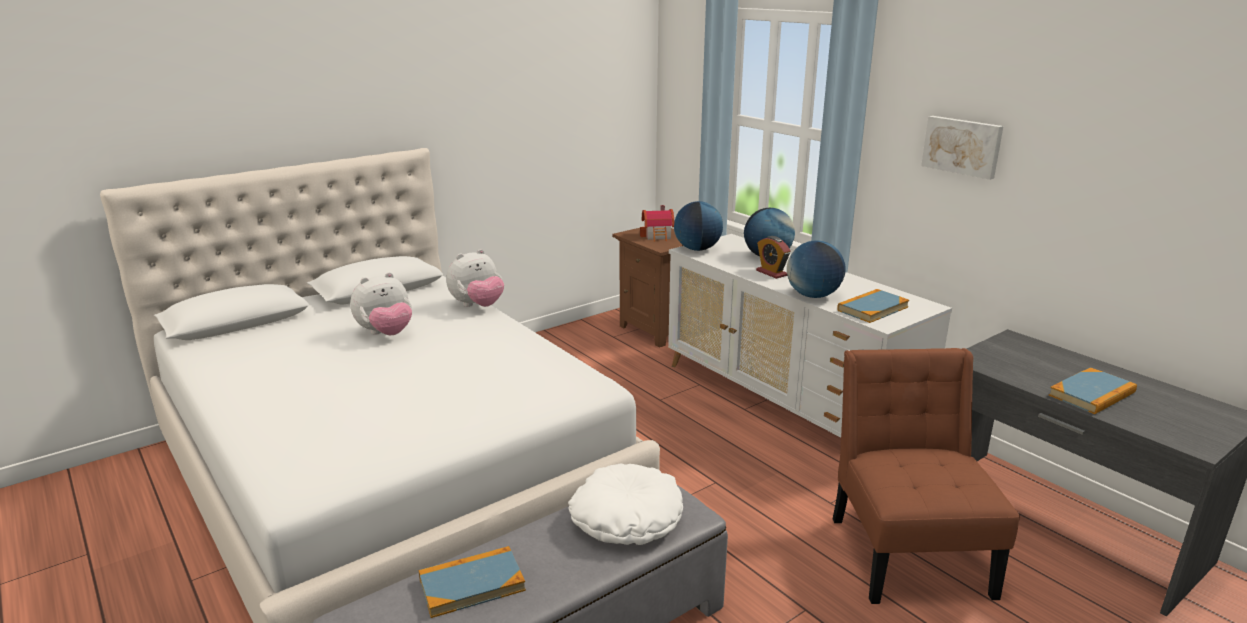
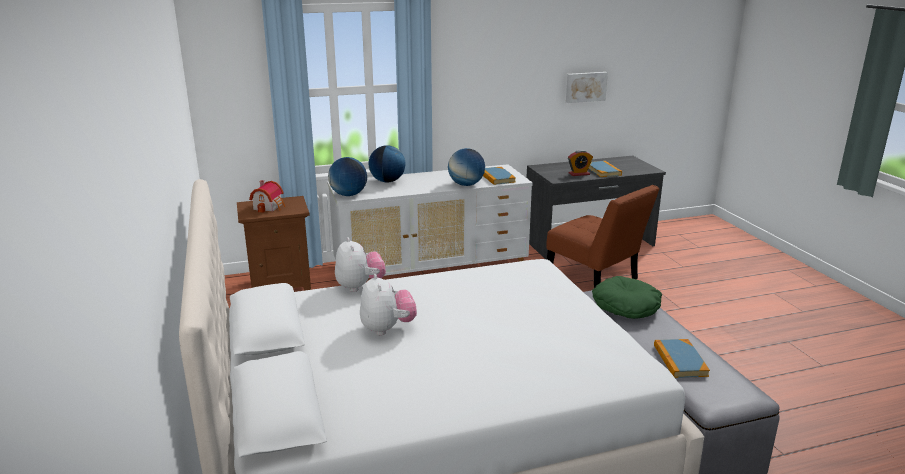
camera: 70 degrees left, 0 degrees up
(628, 519) = (627, 307): white pillow -> green pillow
(771, 273) = (418, 186): alarm clock -> alarm clock (579, 174)
(907, 550) = (595, 280): brown chair -> brown chair turned 150 degrees counterclockwise
(962, 146) = (485, 73): picture -> picture (585, 87)

